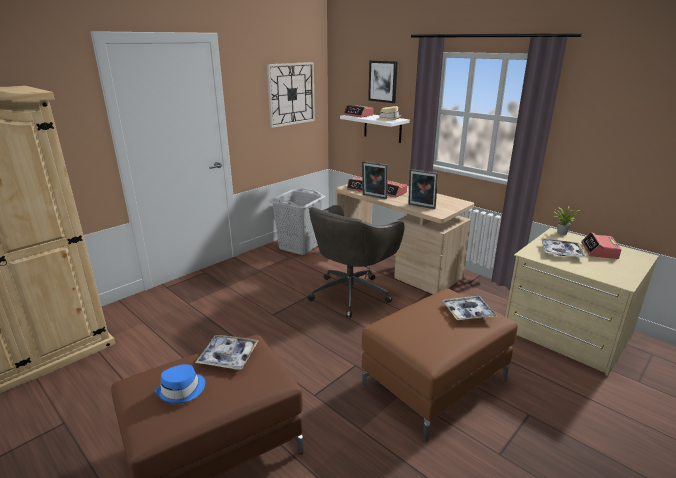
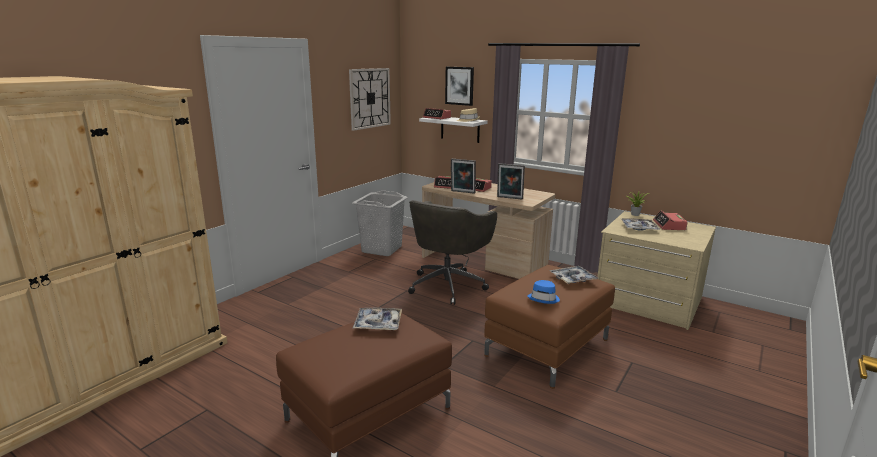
camera: 10 degrees left, 5 degrees down
(182, 390) = (349, 349): blue hat -> blue hat (544, 298)

